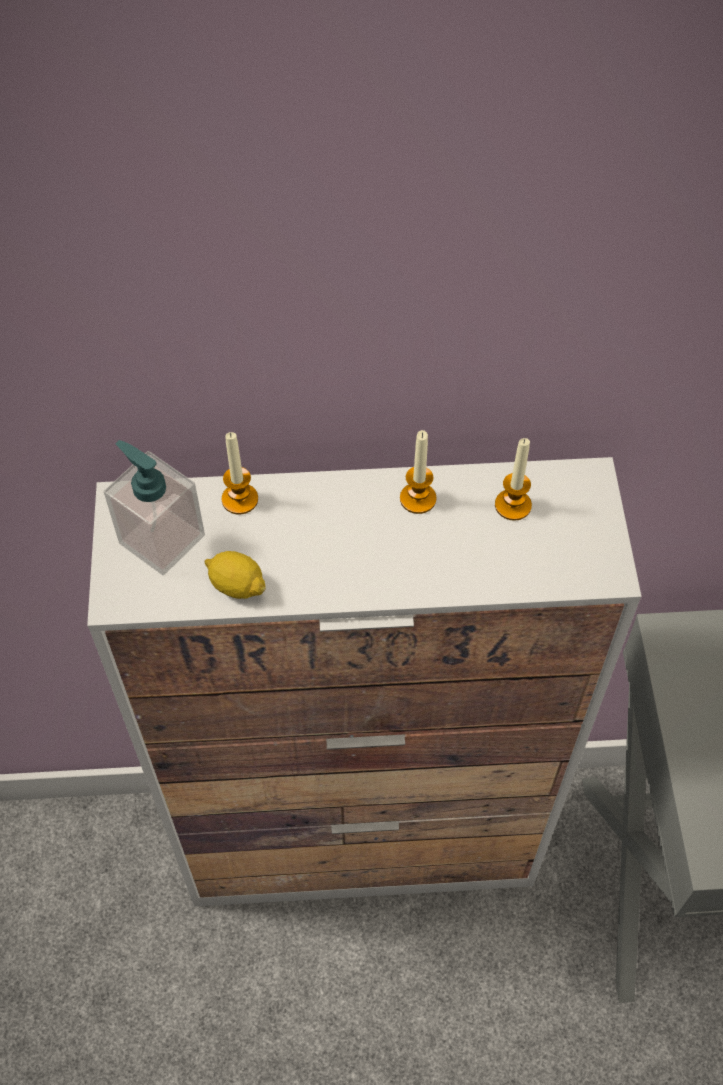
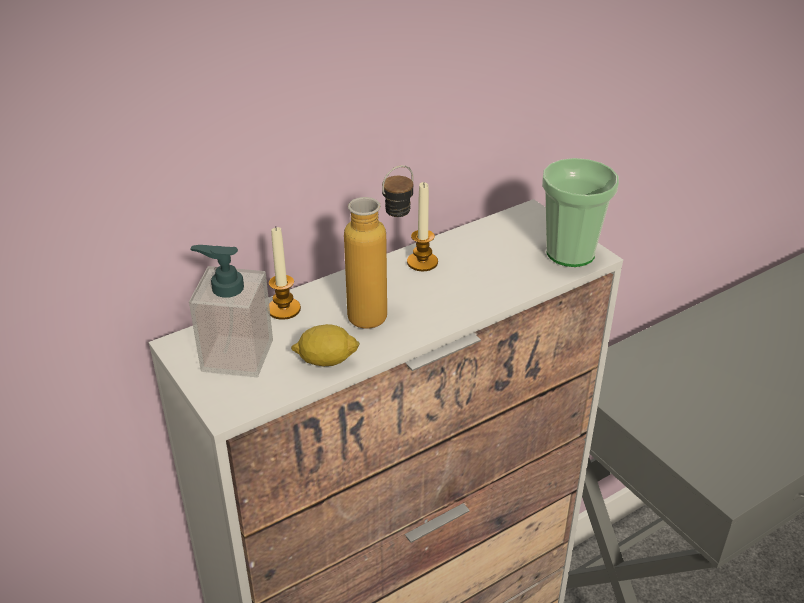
camera: 30 degrees left, 20 degrees down
(329, 549) = (381, 312): none -> bottle
(513, 505) = (492, 243): candle -> none
(587, 560) = (570, 253): none -> cup

